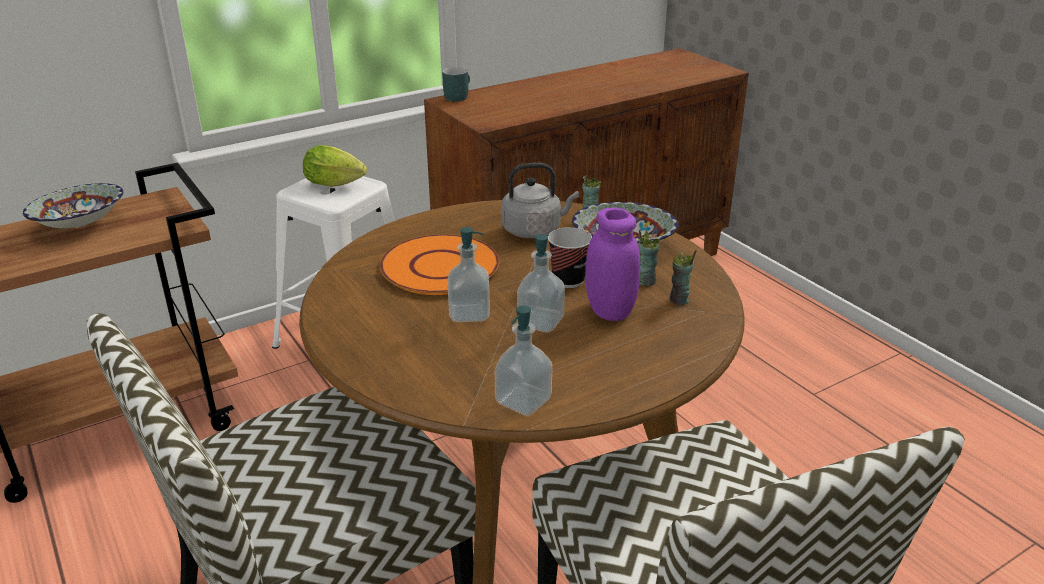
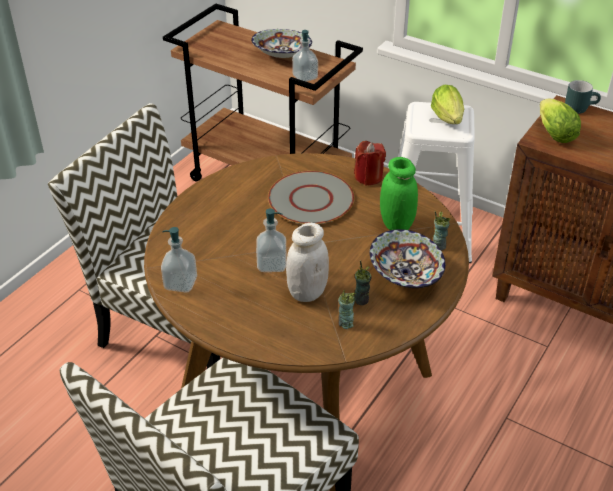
camera: 65 degrees right, 10 degrees up
(435, 223) = (368, 177): none -> red candle
(440, 267) = (311, 200): orange plate -> grey plate
(469, 314) = (262, 231): soap dispenser -> soap dispenser (305, 77)
(482, 115) = (553, 133): none -> lettuce
(534, 230) = (396, 224): grey kettle -> green jar
(568, 280) = (335, 261): cup -> none
(610, 311) = (307, 292): purple jar -> white jar

